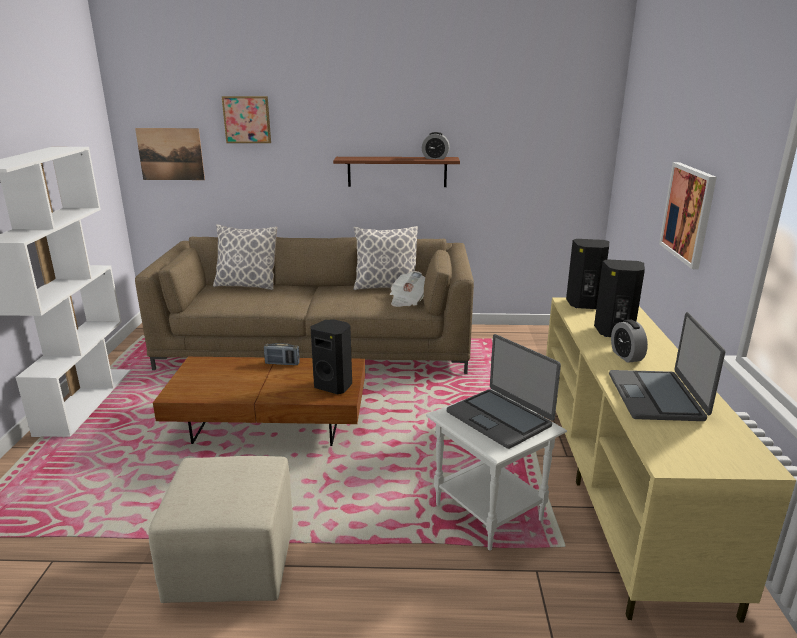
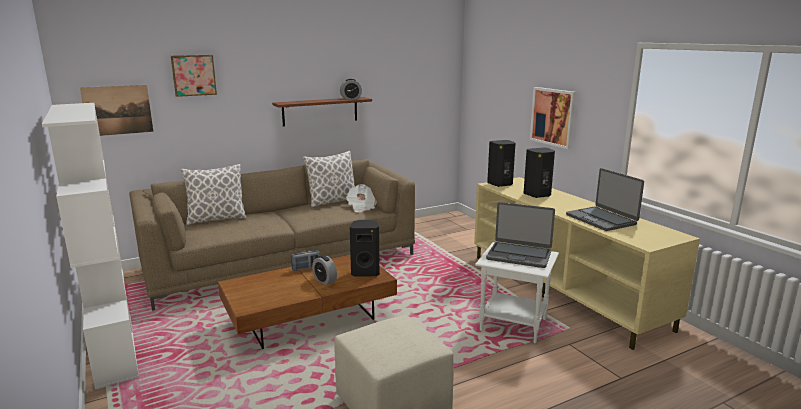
camera: 30 degrees left, 5 degrees down
(626, 356) = (560, 205): alarm clock -> alarm clock (325, 280)

